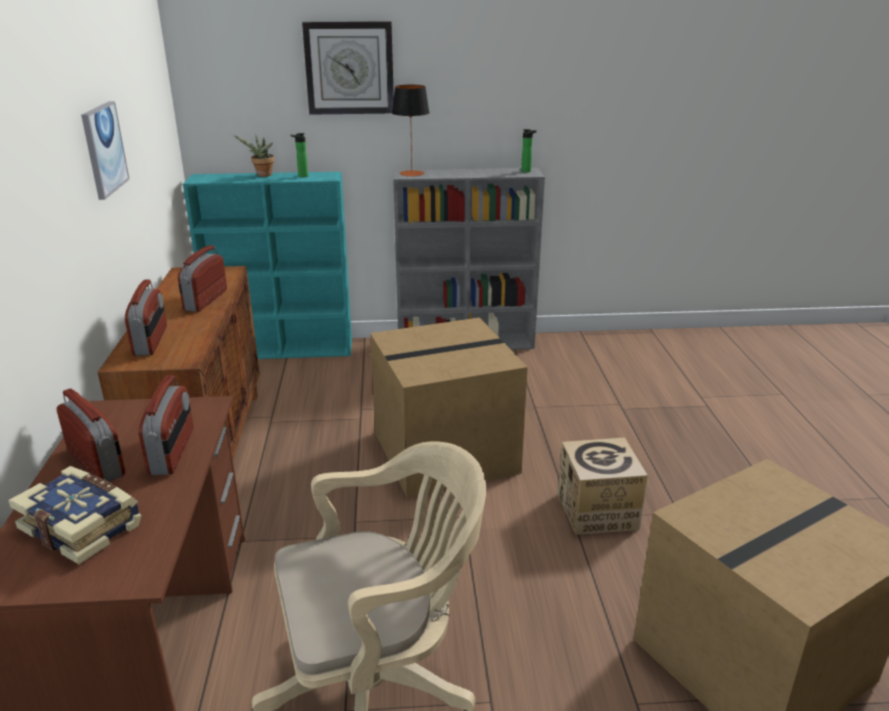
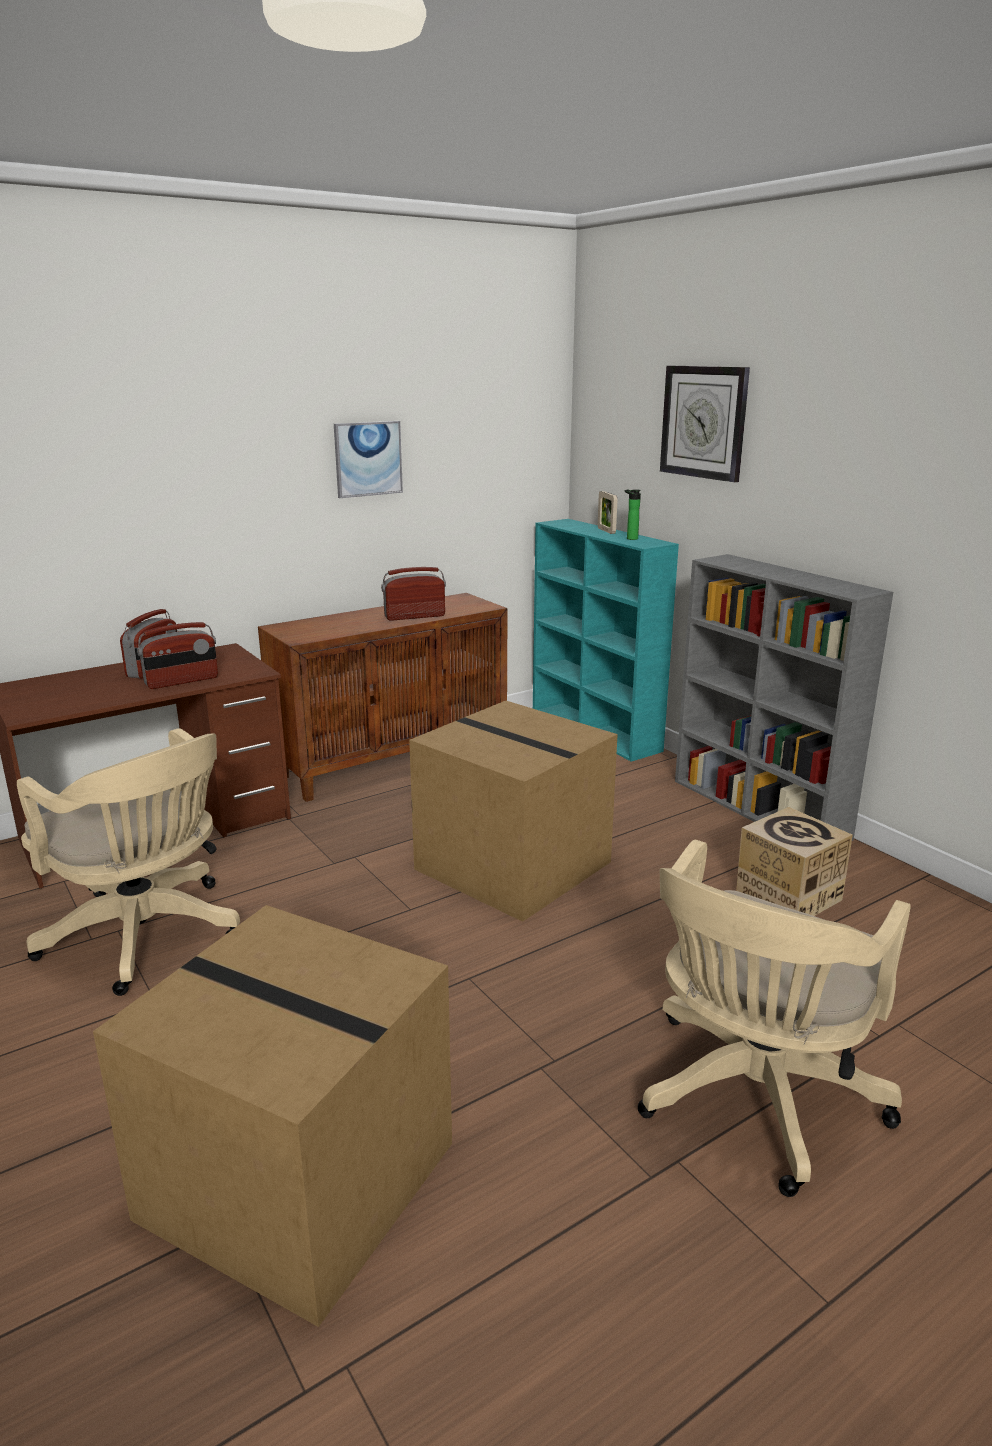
camera: 60 degrees right, 5 degrees down
(83, 526) = (77, 687): book -> none
(151, 341) = (320, 624): radio -> none
(262, 175) = (606, 531): potted plant -> picture frame
(411, 173) = (728, 560): table lamp -> none
(527, 171) = (860, 591): bottle -> none
(597, 511) = (497, 993): cardboard box -> cardboard box (787, 896)
(741, 461) = (753, 1101): none -> beige office chair

